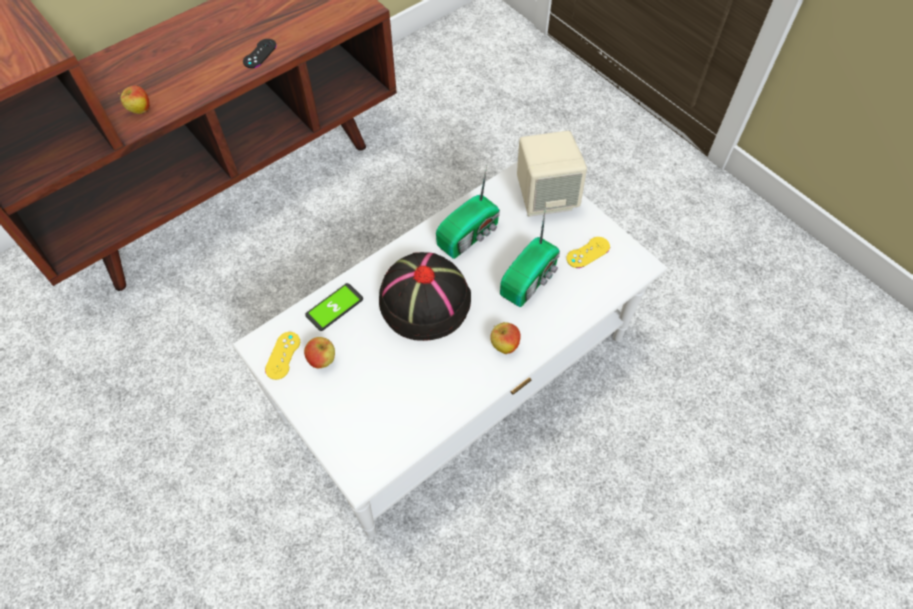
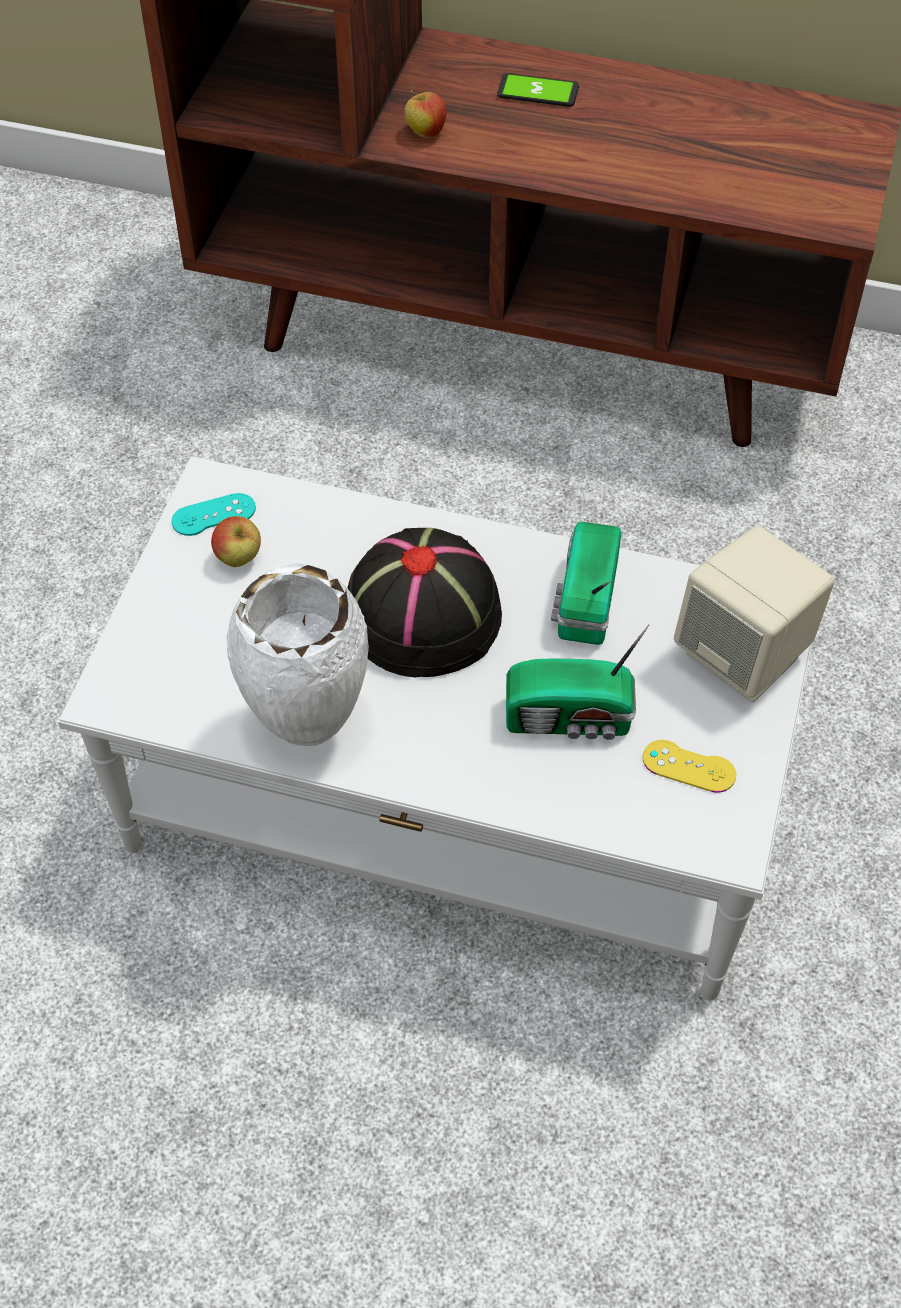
camera: 55 degrees right, 5 degrees down
(259, 53) = (637, 175): black game controller -> none
(283, 355) = (213, 515): yellow game controller -> turquoise game controller
(334, 307) = (328, 522): phone -> phone (538, 91)
(455, 391) = (306, 731): none -> white vase
(470, 235) = (584, 602): radio -> radio turned 90 degrees clockwise
(504, 345) = (427, 748): apple -> none

